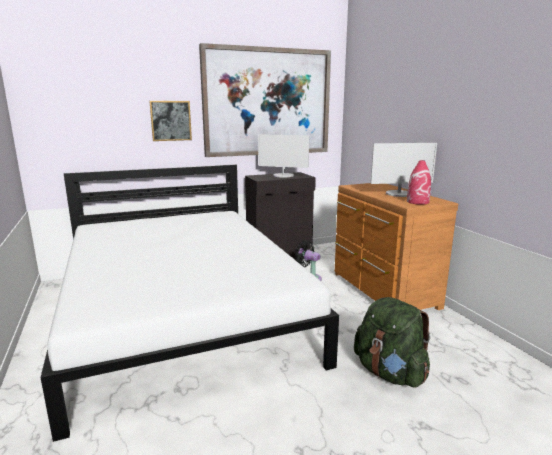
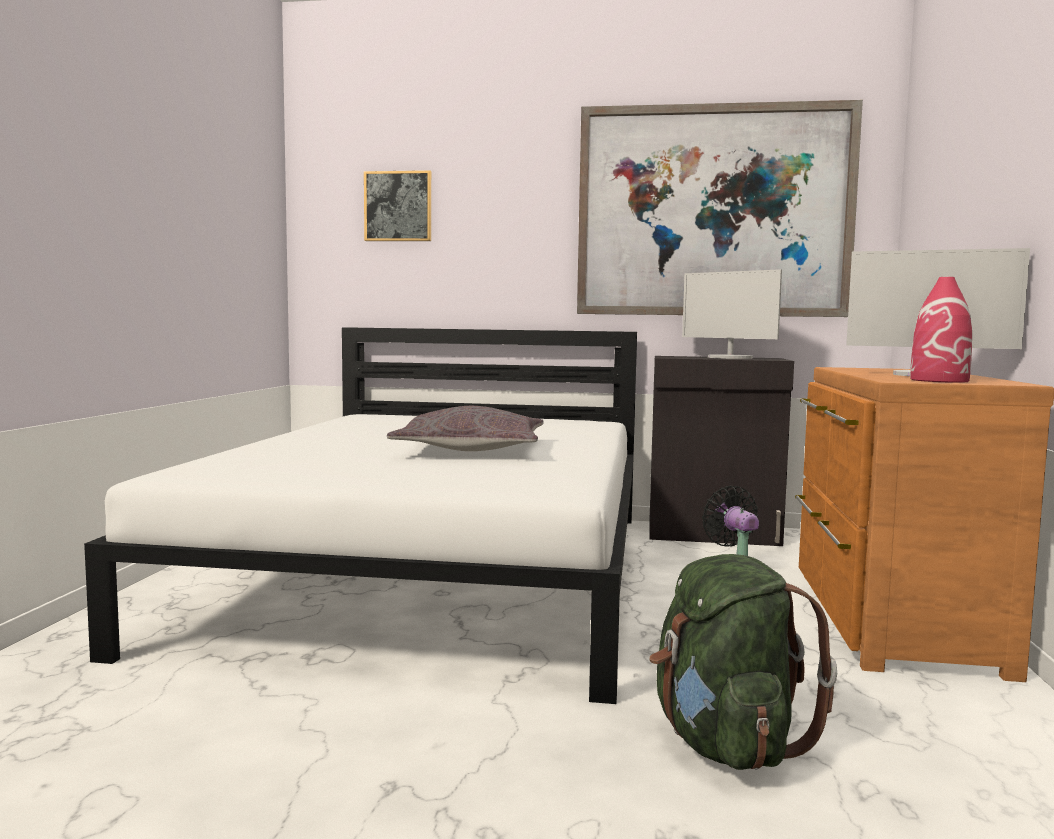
camera: 30 degrees right, 10 degrees down
(171, 120) = (521, 246): picture -> picture (398, 206)
(206, 252) = (471, 450): none -> grey pillow

